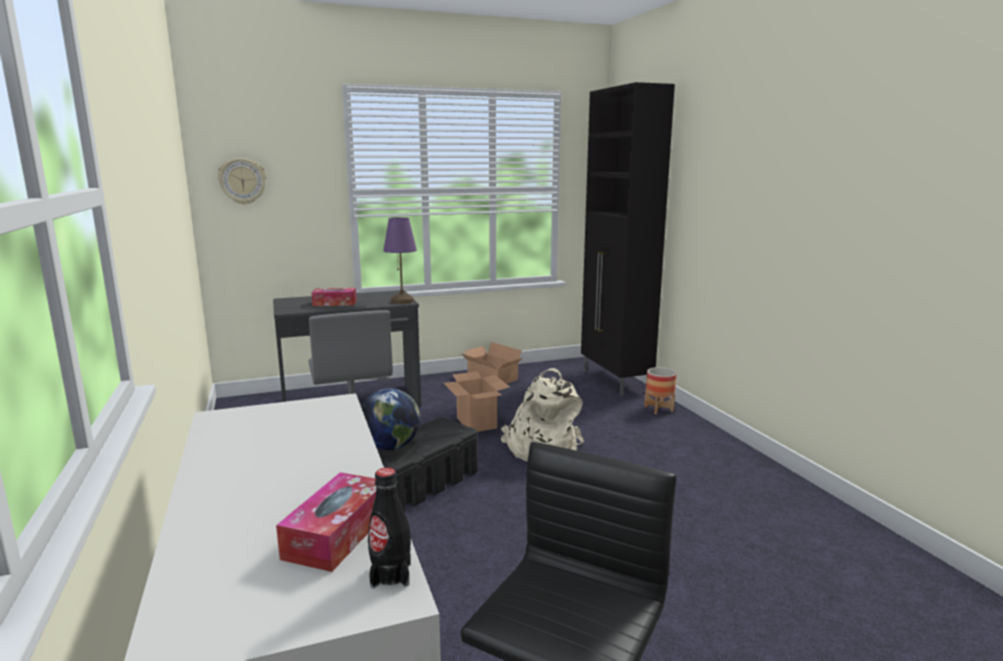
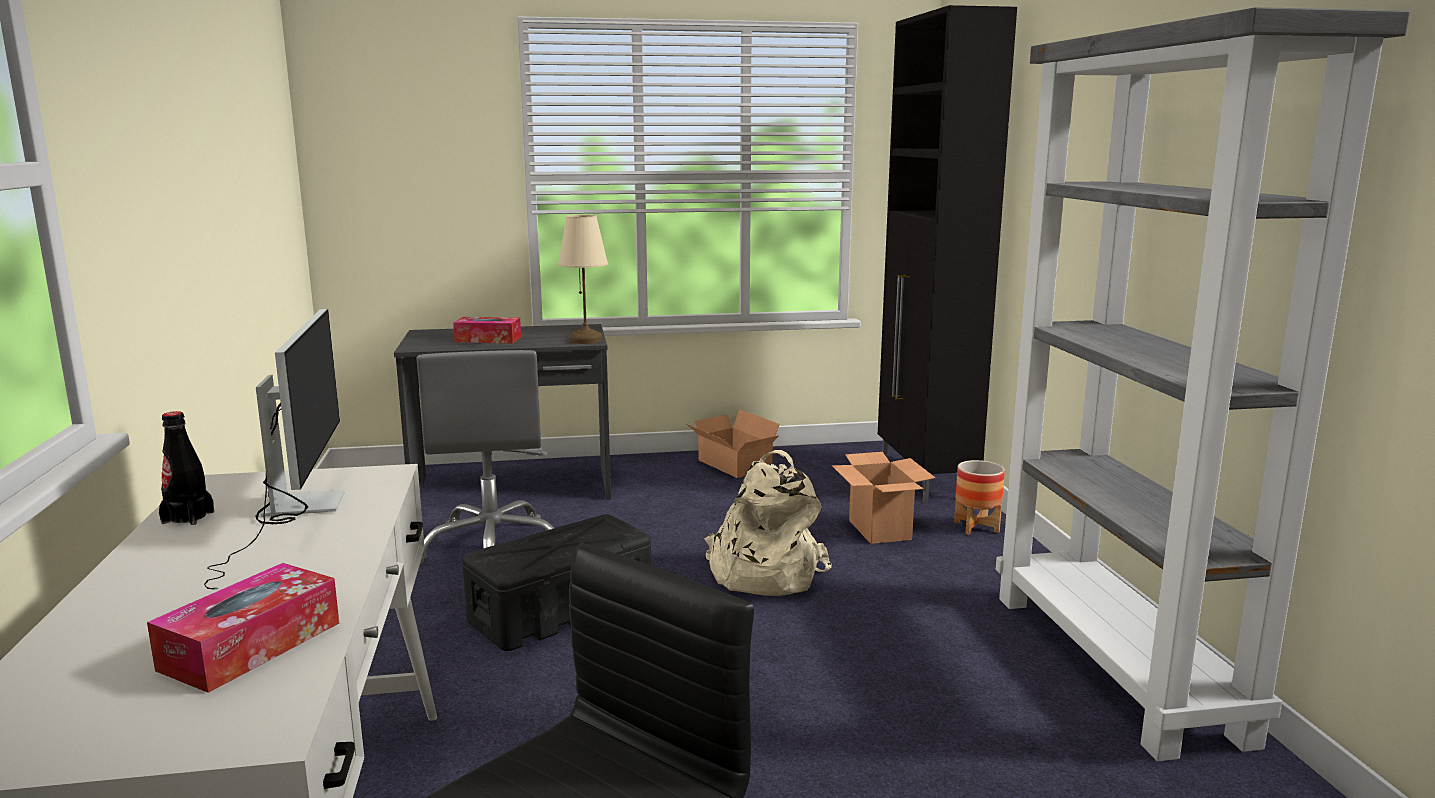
camera: 10 degrees right, 0 degrees up
(242, 181) = (373, 159): wall clock -> none
(295, 435) = (294, 514): none -> monitor
(390, 447) = (513, 551): globe -> none
(391, 575) = (279, 705): black bottle -> black bottle (188, 517)
(402, 301) = (586, 340): purple table lamp -> beige table lamp
(477, 423) = (682, 529): cardboard box -> cardboard box (880, 530)
(777, 489) = (1117, 665): none -> grey bookcase

